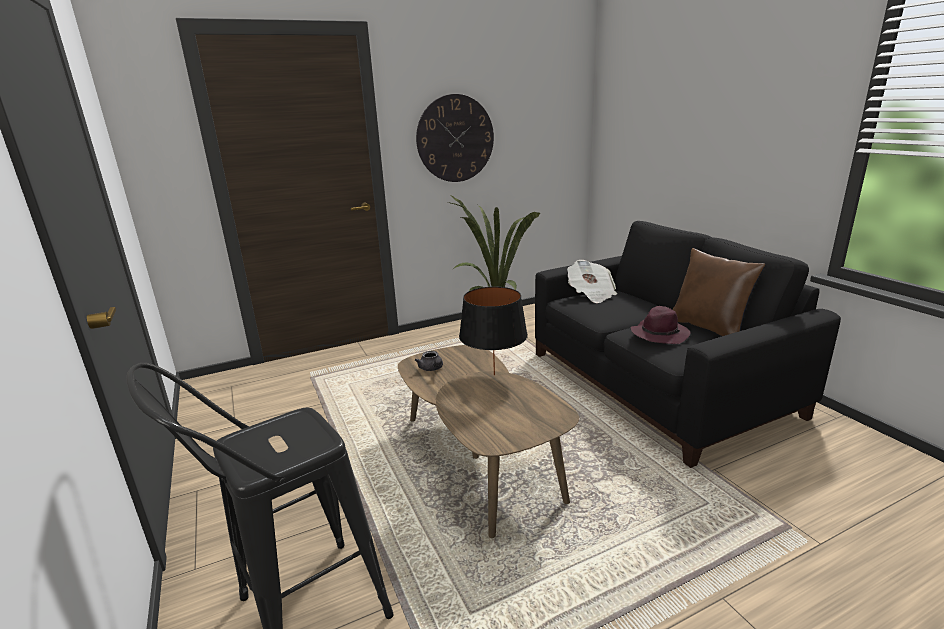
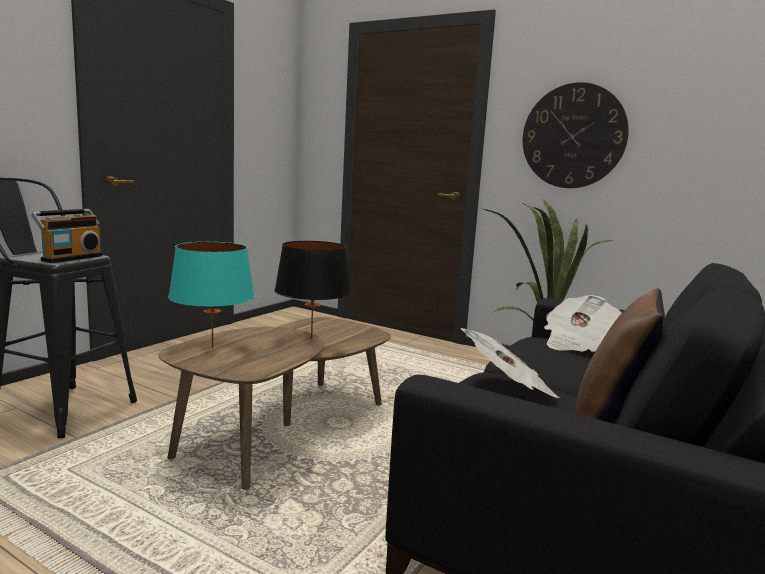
camera: 55 degrees right, 10 degrees down
(303, 431) = (70, 258): none -> radio
(432, 369) = (317, 327): grey teapot -> none
(487, 423) = (212, 348): none -> turquoise table lamp
(659, 334) = (507, 387): purple hat -> newspaper

